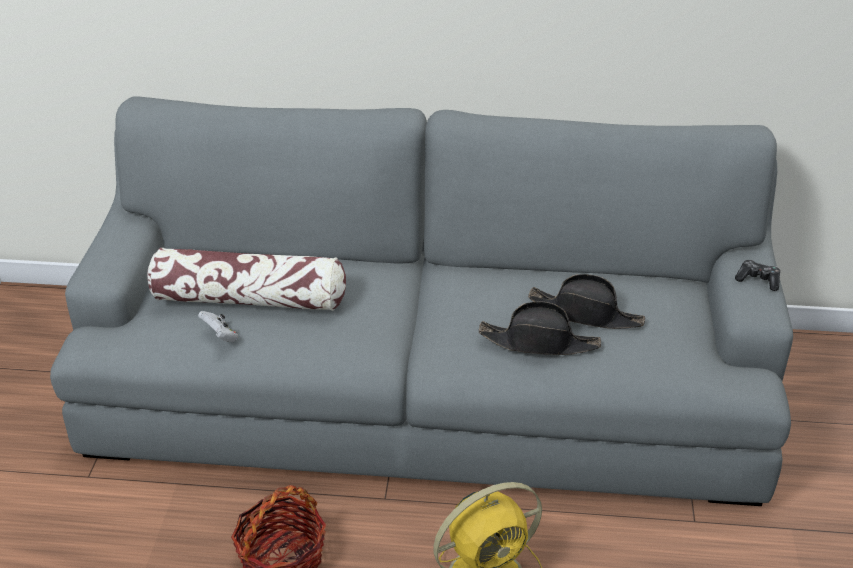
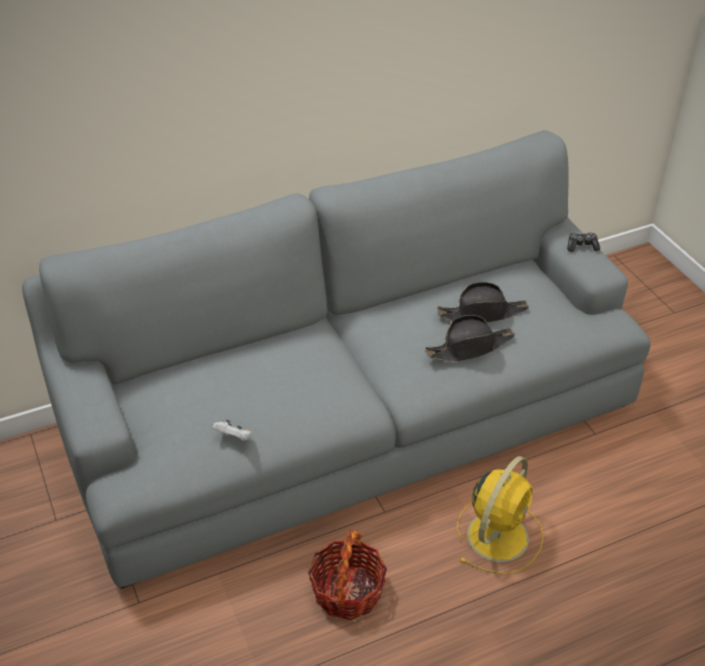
camera: 30 degrees left, 5 degrees up
(250, 299) = (229, 398): pillow -> none

